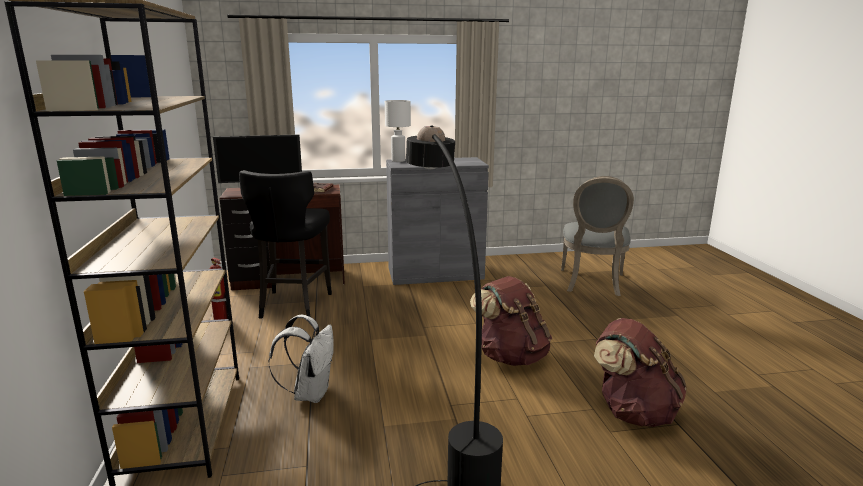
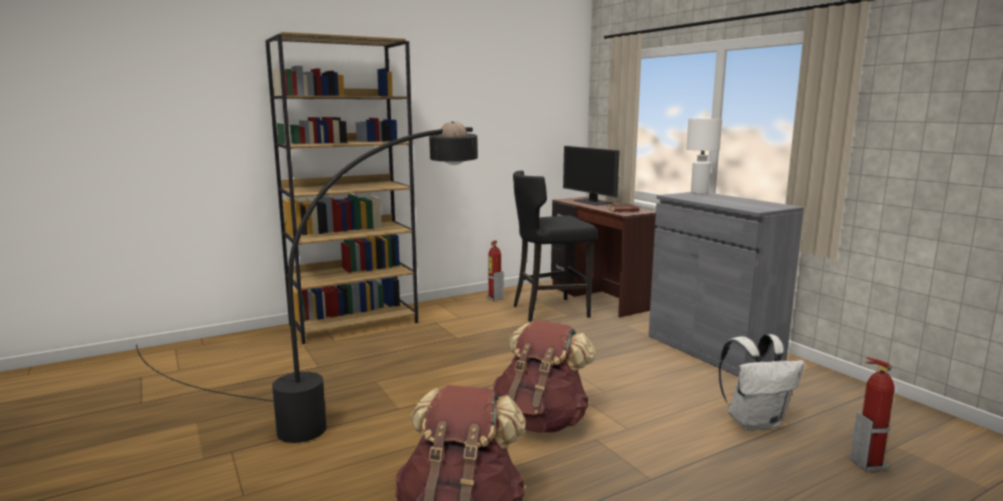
camera: 70 degrees right, 5 degrees down
(310, 393) = (410, 347): white backpack -> white backpack (755, 422)
(592, 283) = (868, 464): grey chair -> fire extinguisher

